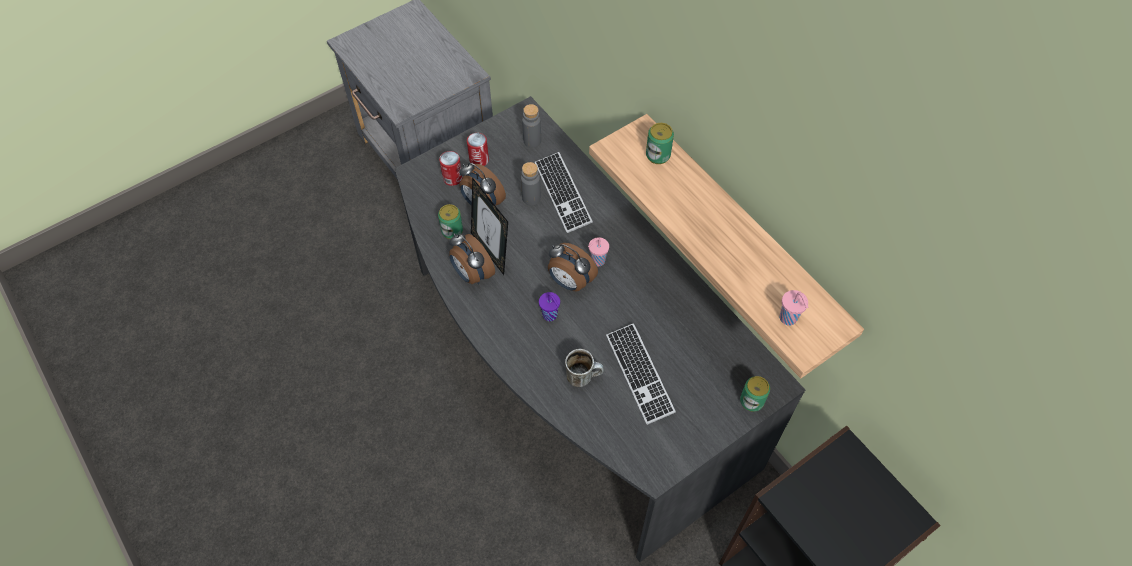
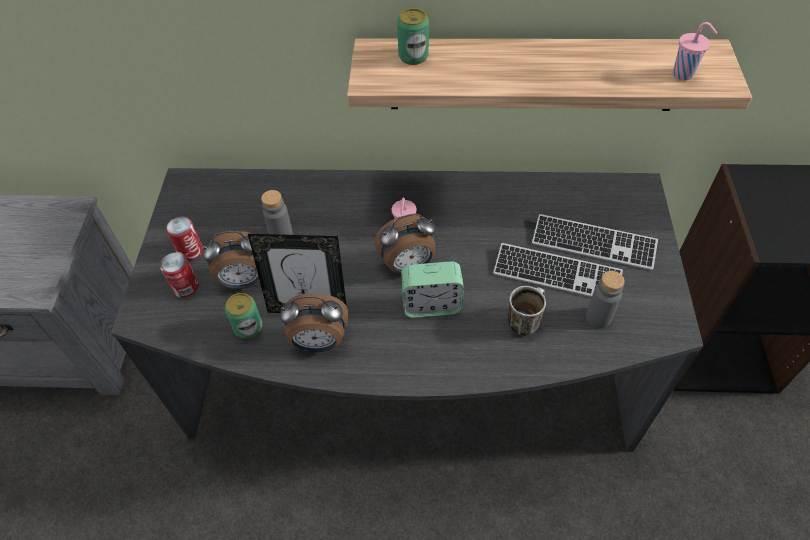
camera: 50 degrees left, 5 degrees down
(532, 141) = (219, 197): grey bottle -> grey bottle (598, 317)
(550, 316) = (431, 305): purple cup -> alarm clock
(562, 193) = (303, 210): keyboard -> keyboard (593, 244)
(751, 401) = (646, 213): can -> none

